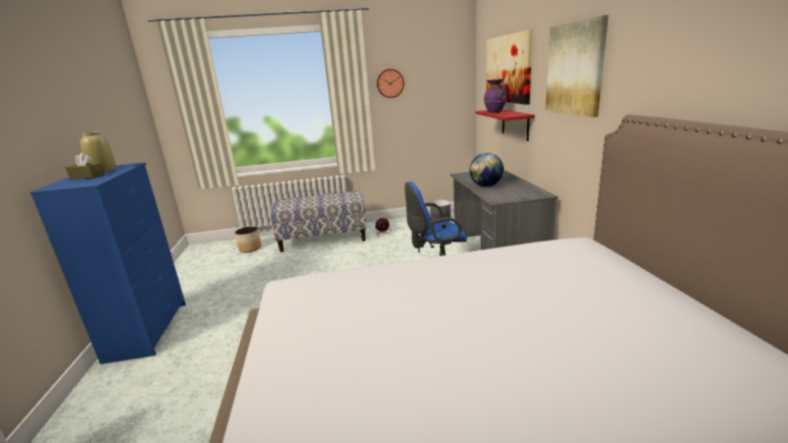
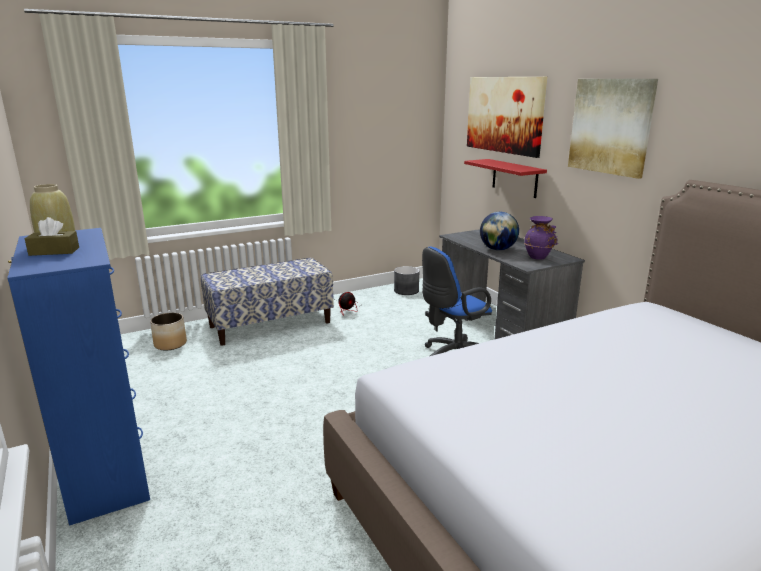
camera: 20 degrees left, 0 degrees up
(390, 83) = (349, 120): wall clock -> none
(495, 112) = (493, 163): purple vase -> purple vase (538, 257)

